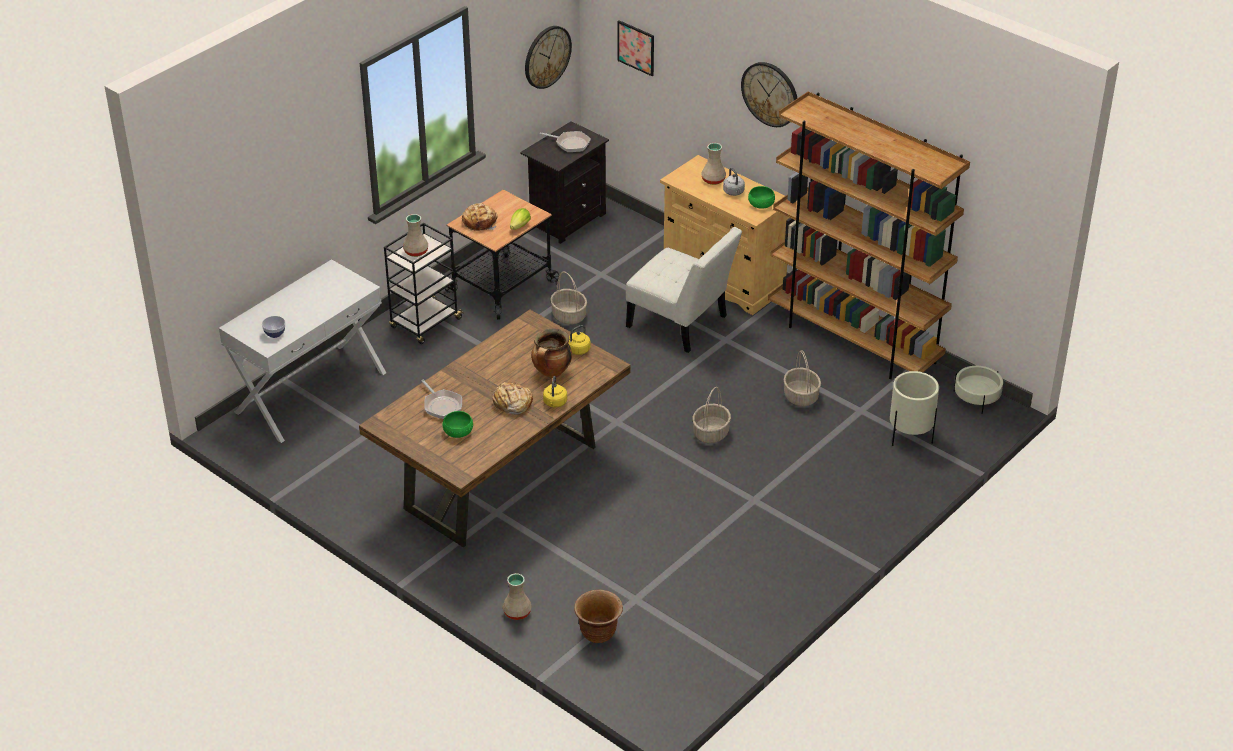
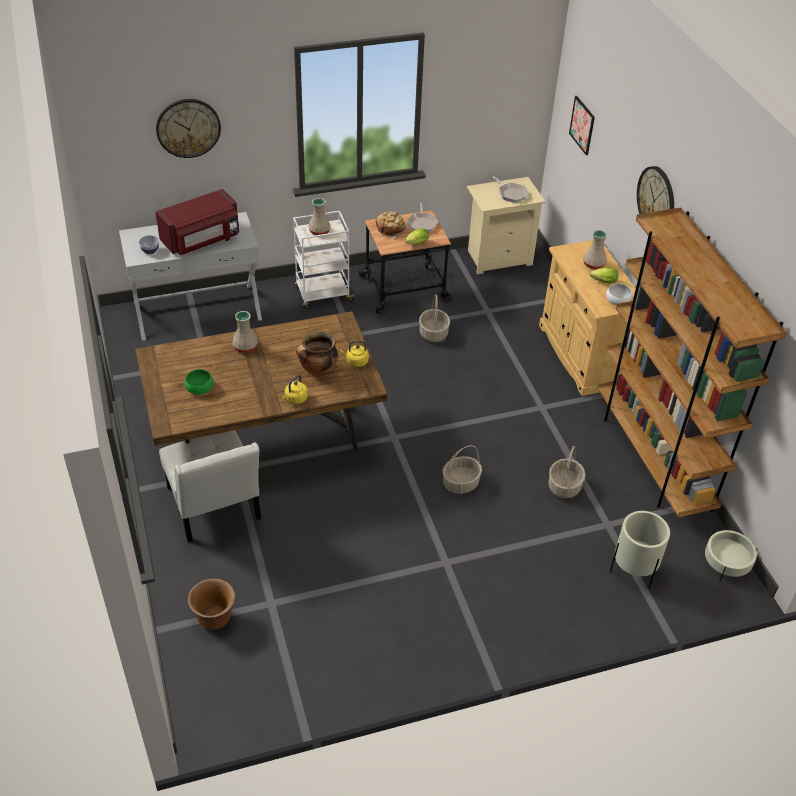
camera: 30 degrees right, 5 degrees up
(317, 303) = (202, 240): none -> red microwave
(425, 324) = (323, 294): black cart -> white cart
(441, 405) = (209, 360): frying pan -> frying pan (422, 223)
(512, 404) = (262, 384): bread -> none
(517, 613) = (171, 565): beige vase -> beige vase (245, 347)
(547, 56) = (511, 110): wall clock -> wall clock (188, 128)
(566, 219) = (498, 257): black nightstand -> beige nightstand
(681, 324) = (516, 378): white chair -> white chair (215, 507)
(734, 192) = (602, 282): grey kettle -> lettuce
(761, 204) = (617, 300): green bowl -> white bowl

